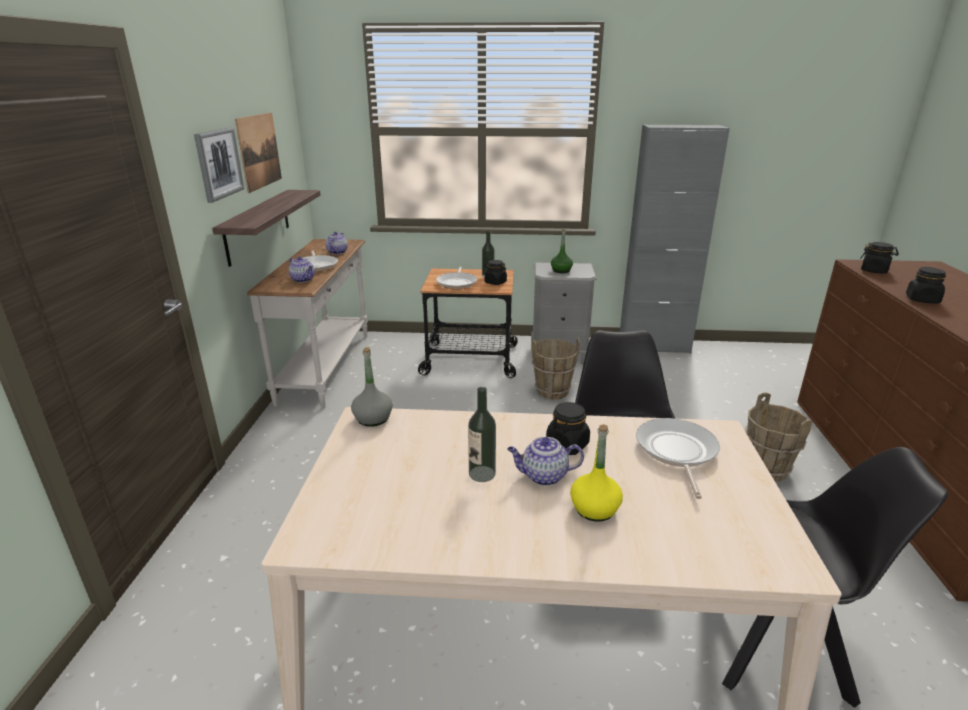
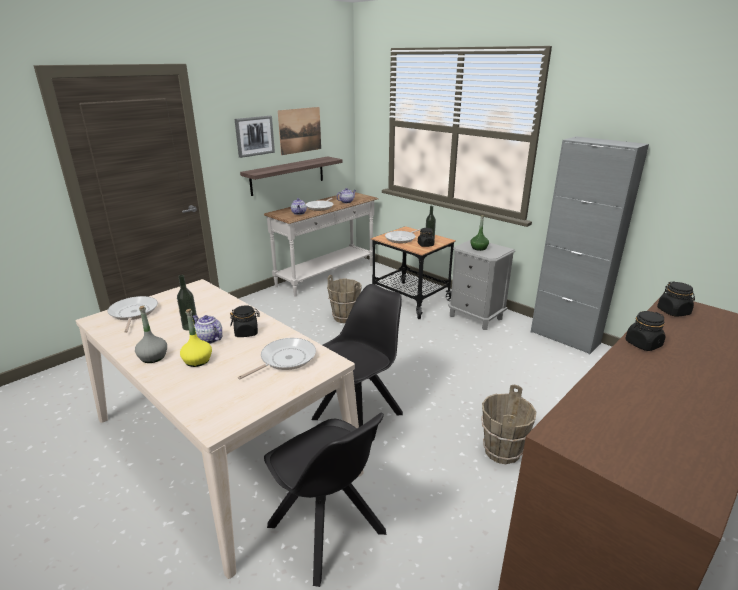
camera: 40 degrees right, 0 degrees up
(349, 500) = (133, 313): none -> frying pan
(373, 418) = (201, 287): grey bottle -> grey bottle (153, 357)
(552, 391) = (432, 337): brown bucket -> brown bucket (345, 317)

